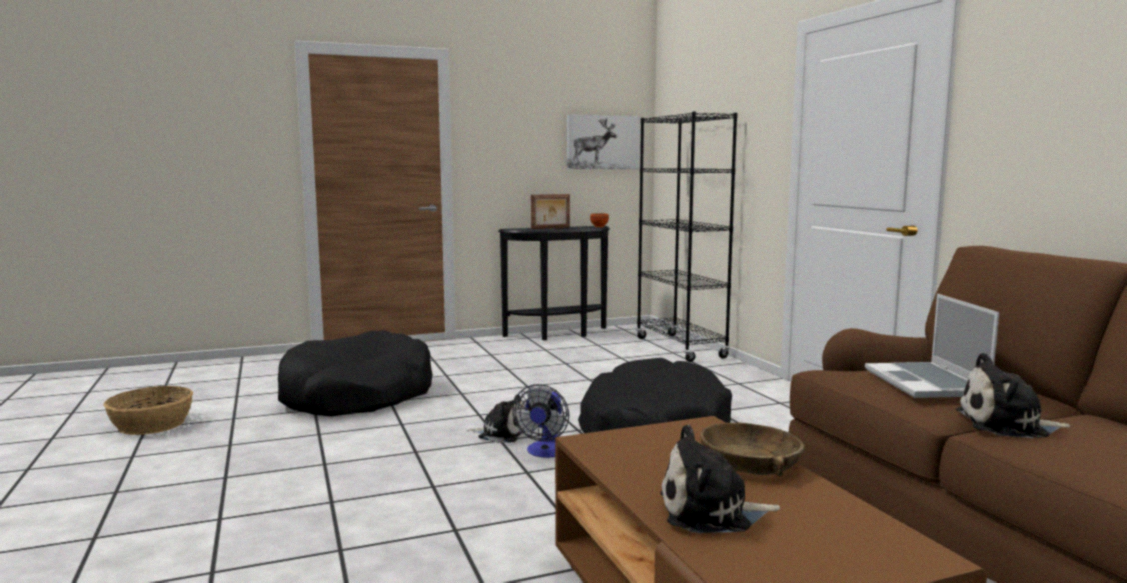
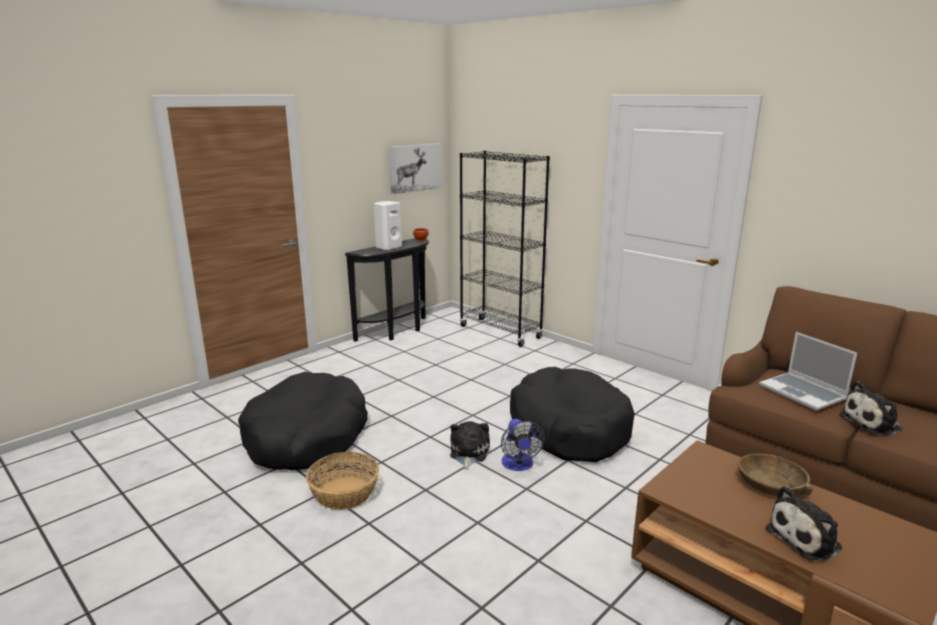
camera: 25 degrees left, 10 degrees up
(151, 425) = (150, 520): basket -> basket (344, 493)
(502, 433) = (468, 453): plush toy -> plush toy turned 75 degrees counterclockwise
(550, 228) = (388, 247): picture frame -> white speaker

